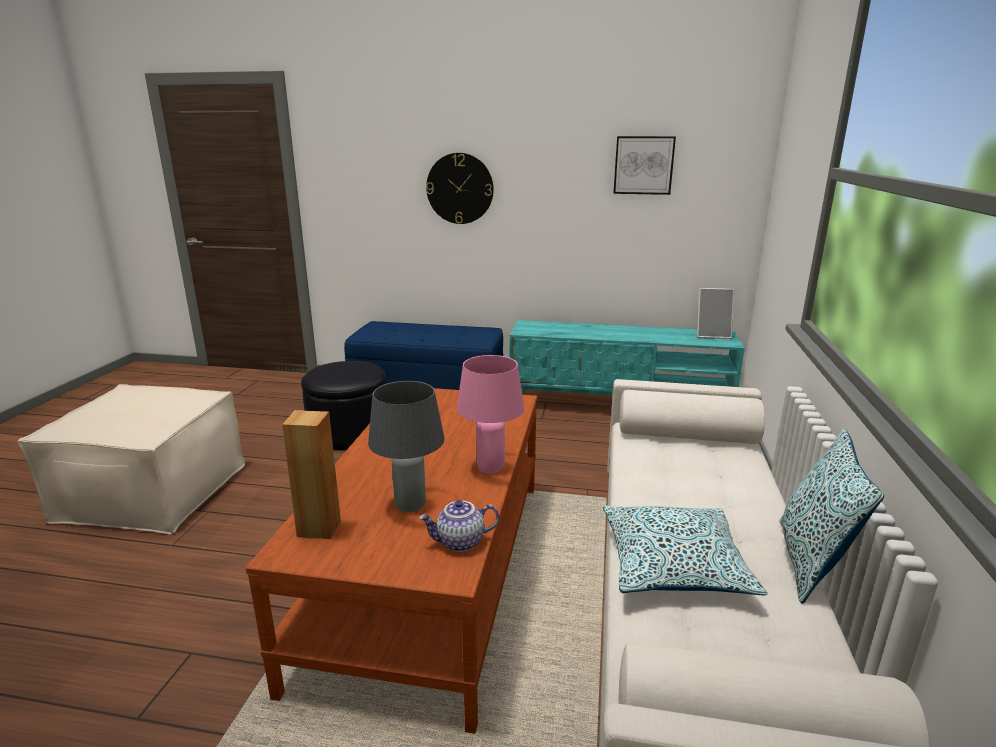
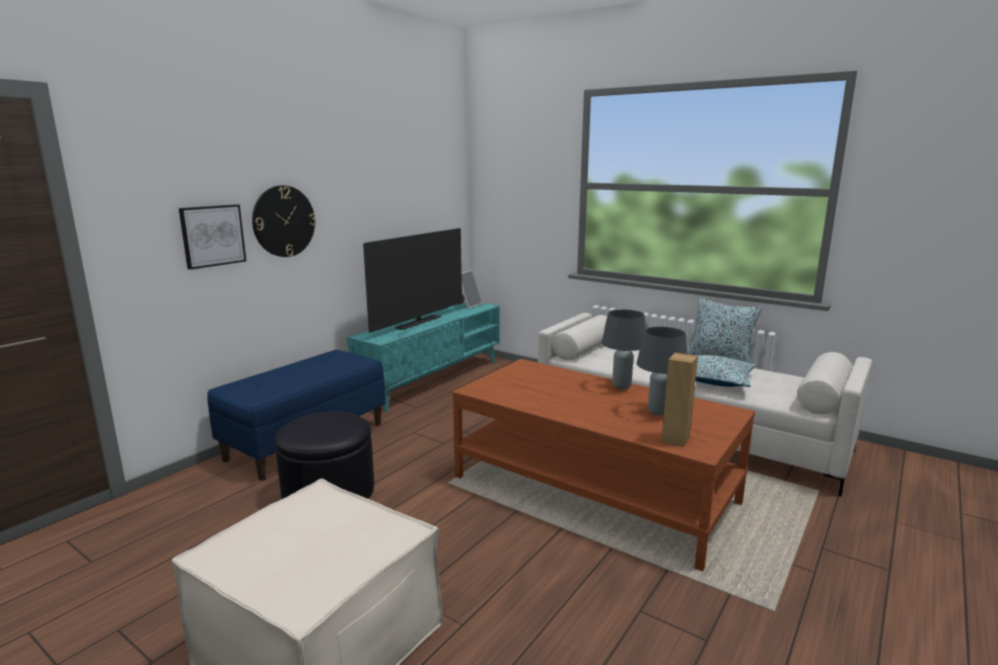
camera: 65 degrees left, 5 degrees down
(460, 542) = (705, 406): teapot -> none
(490, 468) = (622, 386): pink table lamp -> grey table lamp
(603, 331) = (418, 322): none -> television
(643, 165) = (410, 189): picture -> picture (212, 235)

